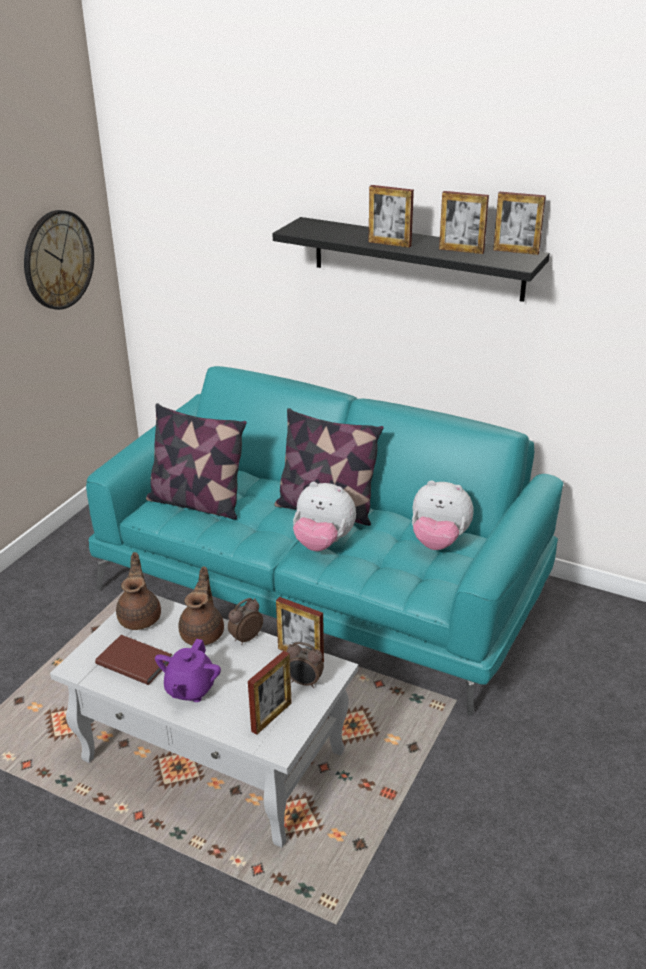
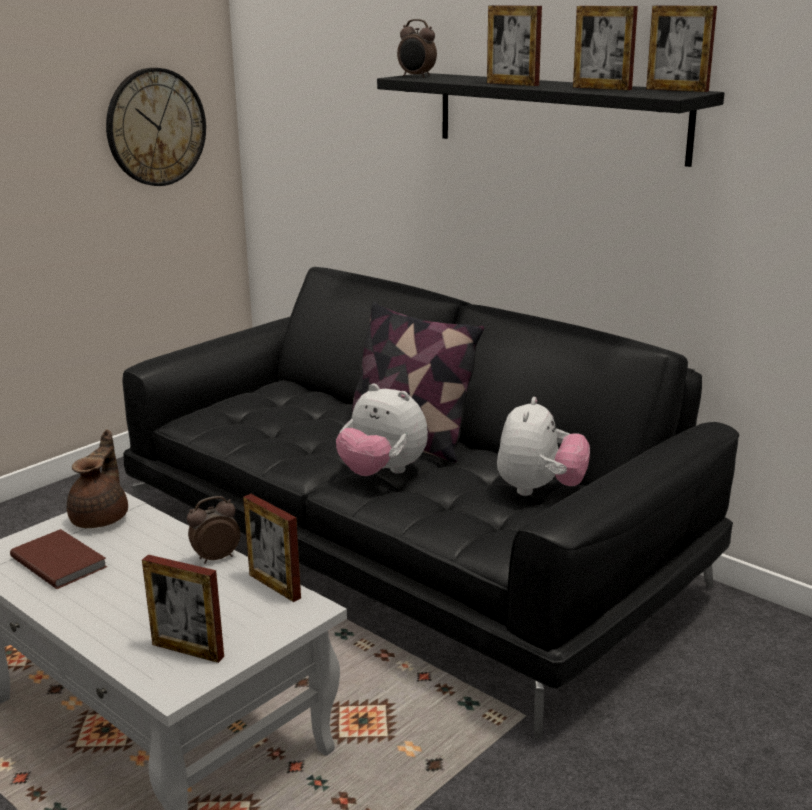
camera: 15 degrees right, 10 degrees down
(190, 689) = (105, 602): purple teapot -> none
(197, 503) = (252, 417): pillow -> none
(203, 633) = (166, 544): brown teapot -> none
(271, 717) = (188, 650): picture frame -> picture frame turned 60 degrees clockwise
(304, 682) = (259, 618): alarm clock -> alarm clock (416, 76)
(324, 585) = (407, 553): turquoise sofa -> black sofa
(439, 542) = (539, 489): plush toy -> plush toy turned 105 degrees counterclockwise

